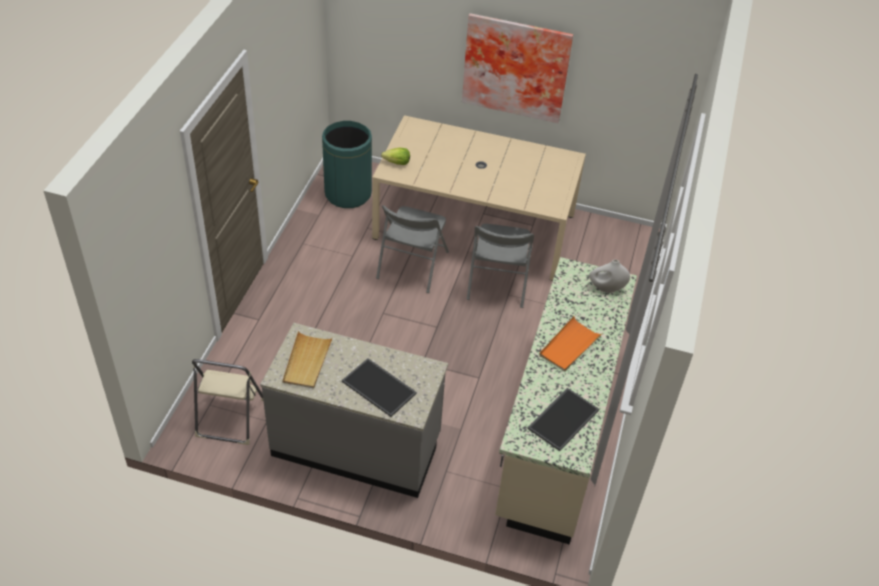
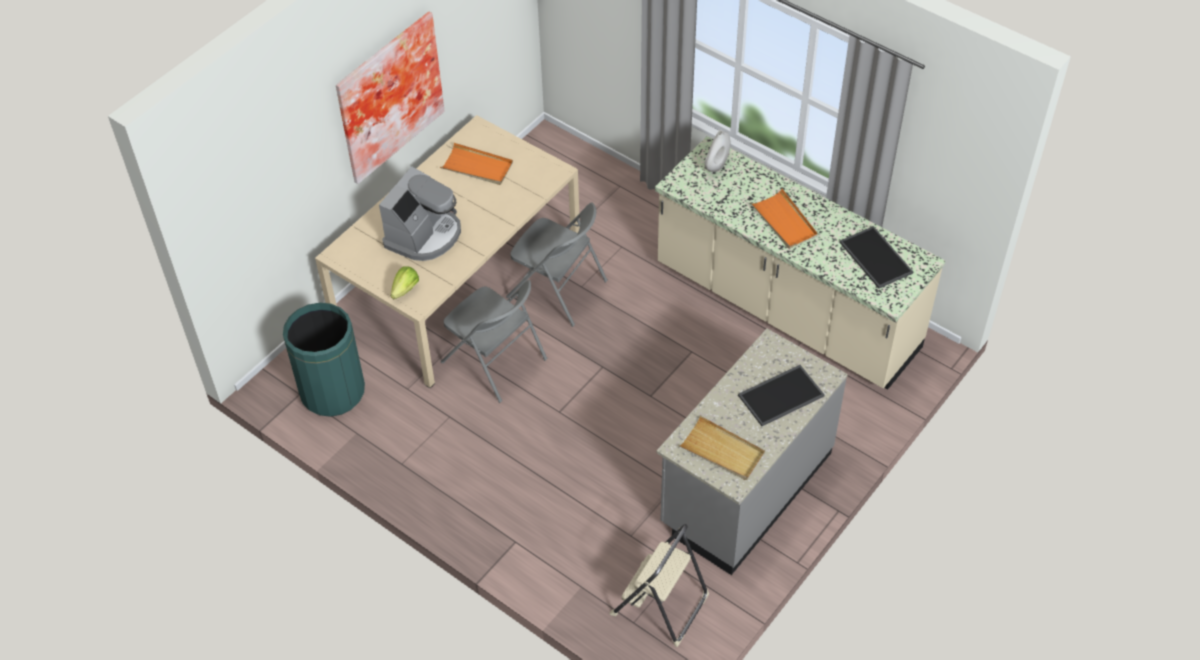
camera: 65 degrees left, 5 degrees up
(451, 158) = (424, 235): none -> coffee machine
(533, 167) = (477, 167): none -> orange tray

